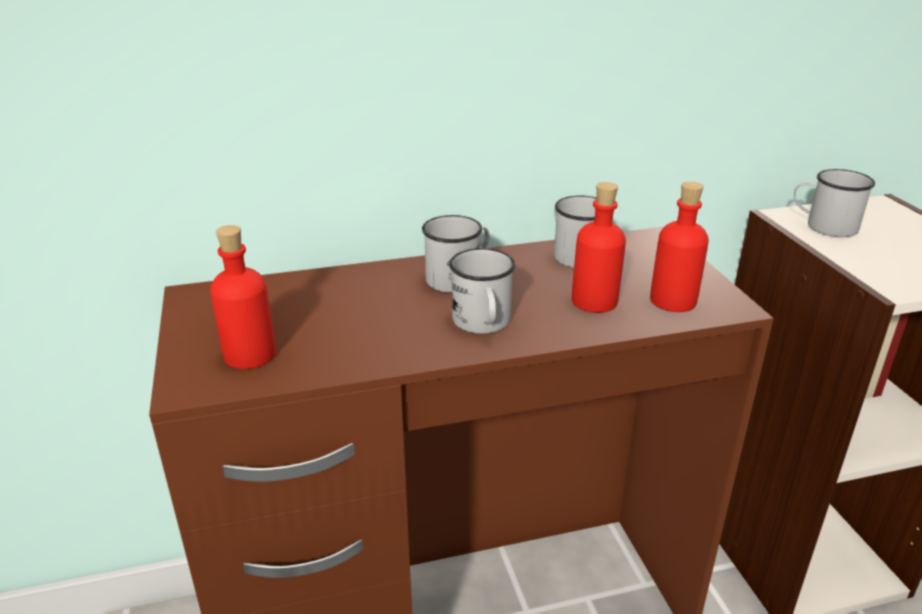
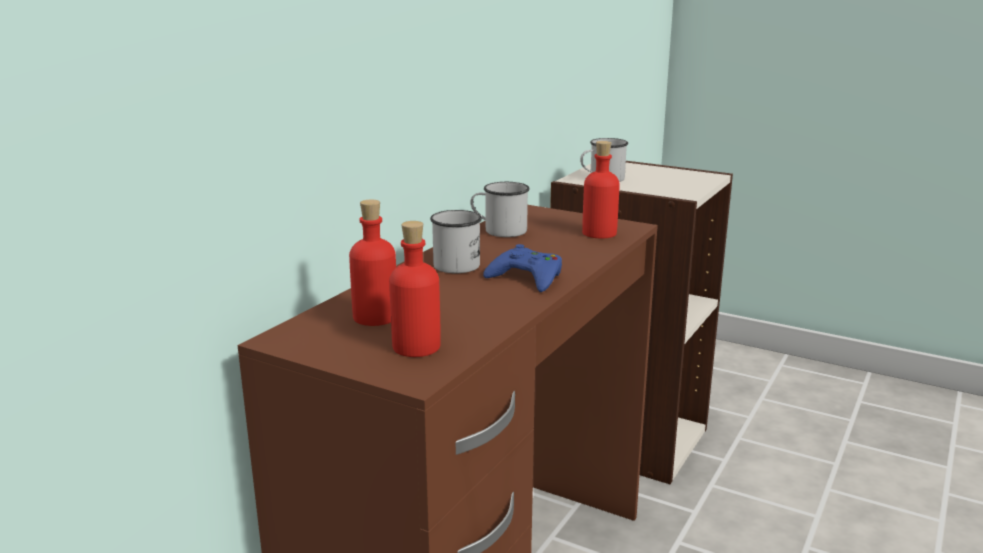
camera: 45 degrees left, 10 degrees down
(483, 324) = (526, 277): white mug -> blue game controller
(594, 301) = (561, 247): red bottle -> red bottle (375, 317)

